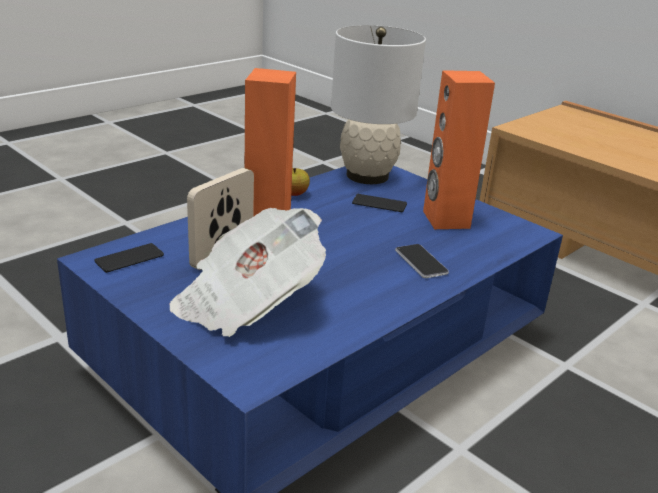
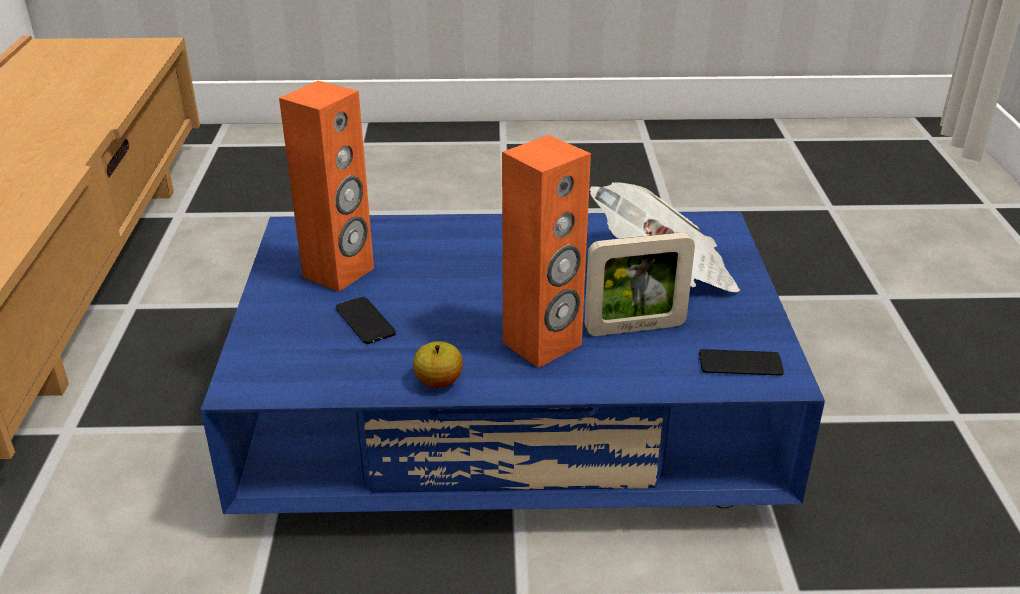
camera: 135 degrees left, 5 degrees up
(367, 176) = (289, 372): white table lamp -> none
(421, 262) = (454, 245): phone -> none

